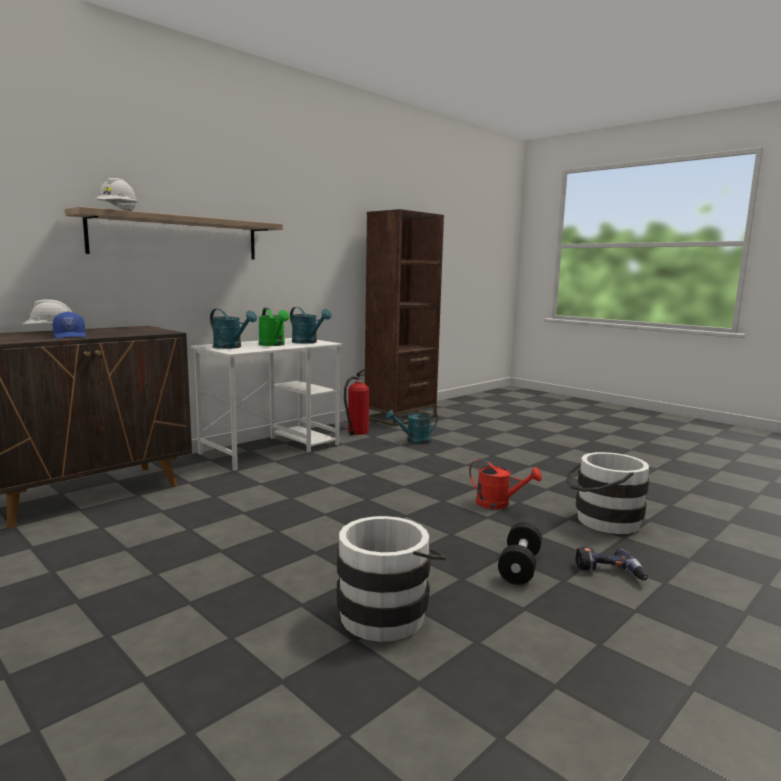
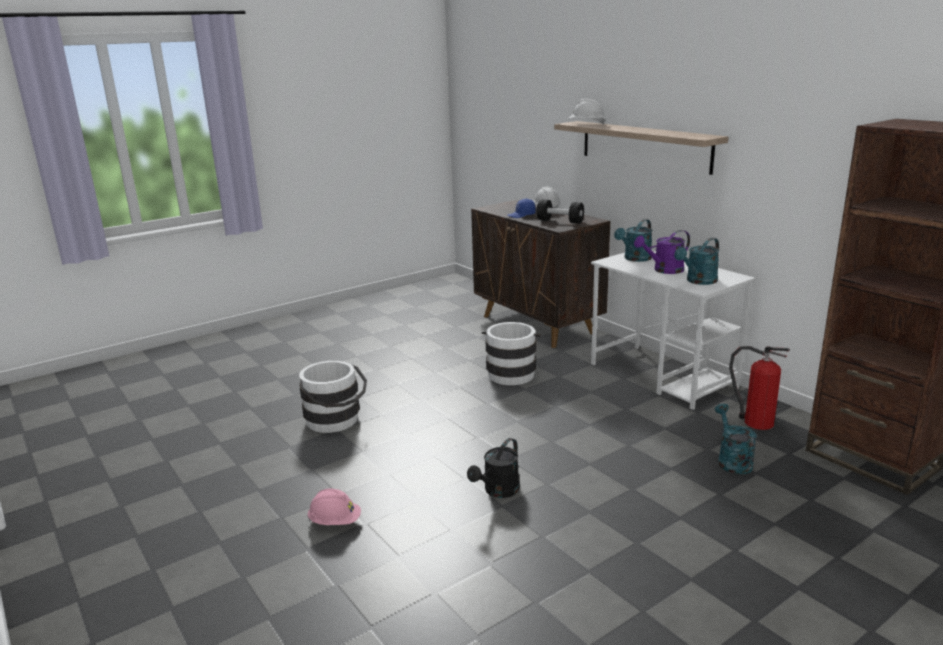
camera: 100 degrees right, 10 degrees up
(274, 345) = (664, 270): green watering can -> purple watering can
(499, 504) = (498, 491): red watering can -> black watering can
(519, 567) = (365, 478): black dumbbell -> black dumbbell (560, 221)
(602, 521) = (440, 553): white bucket -> white bucket (511, 373)
(609, 573) = (335, 522): power drill -> pink hard hat

